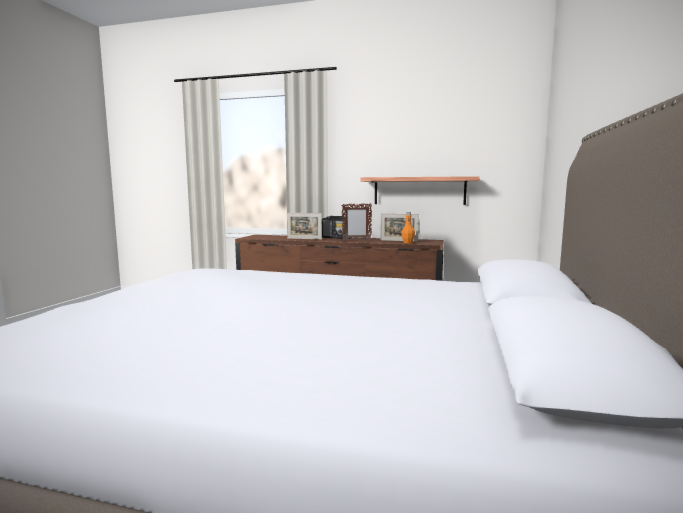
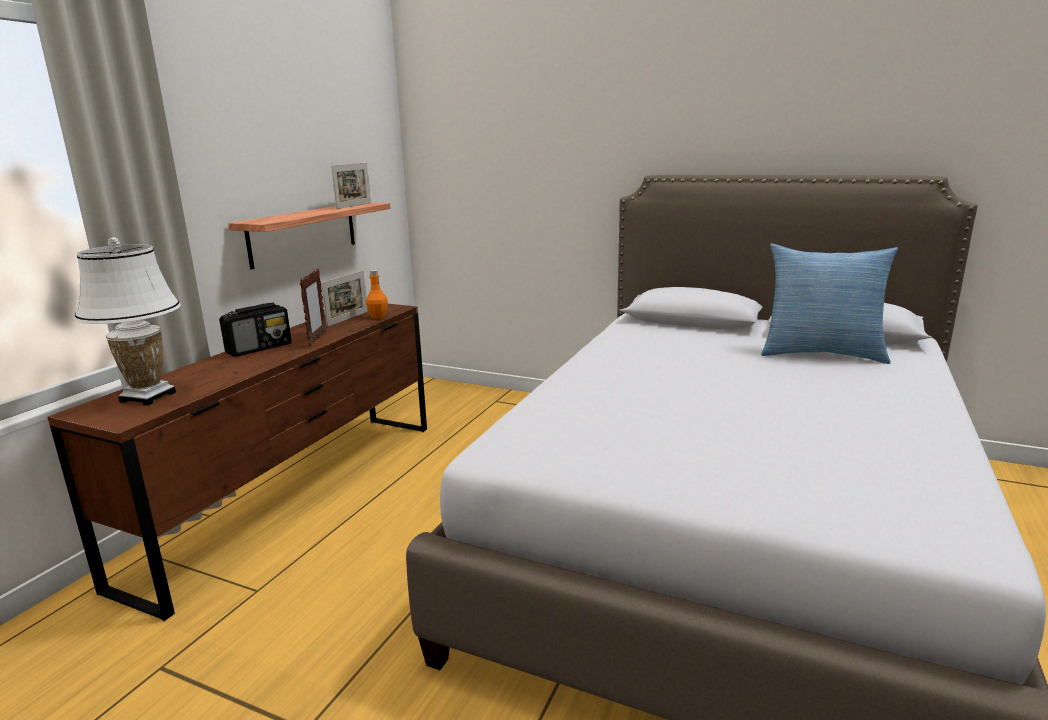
camera: 80 degrees left, 10 degrees up
(271, 237) = (147, 397): none -> white table lamp
(304, 239) = (235, 370): picture frame -> picture frame (354, 206)
(428, 345) = (821, 353): none -> pillow

